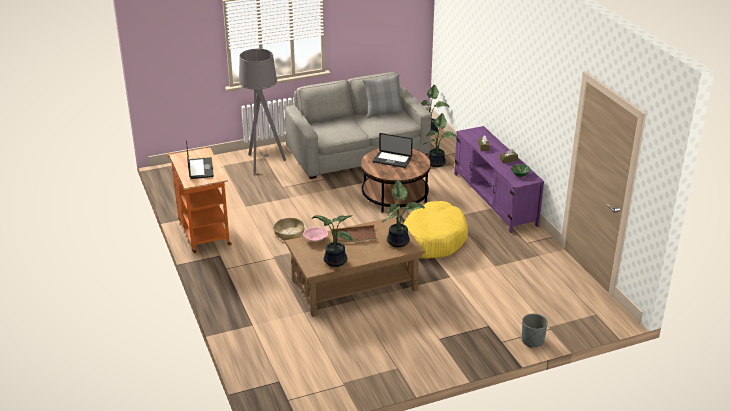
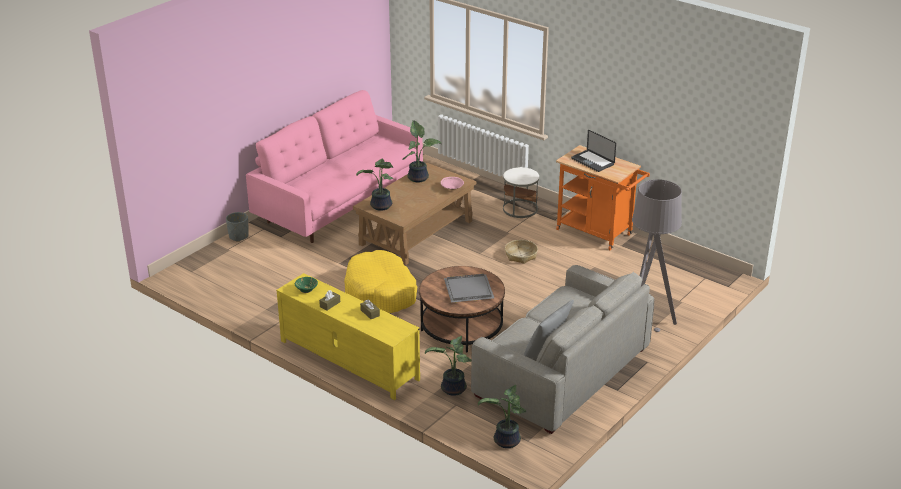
camera: 150 degrees right, 0 degrees up
(234, 277) = (520, 209): none -> white side table
(354, 236) = (423, 199): brown tray -> none
(392, 160) = (468, 290): laptop -> grey tray
(399, 349) = (339, 202): none -> pink sofa
(494, 199) = (348, 360): purple tv stand -> yellow tv stand

